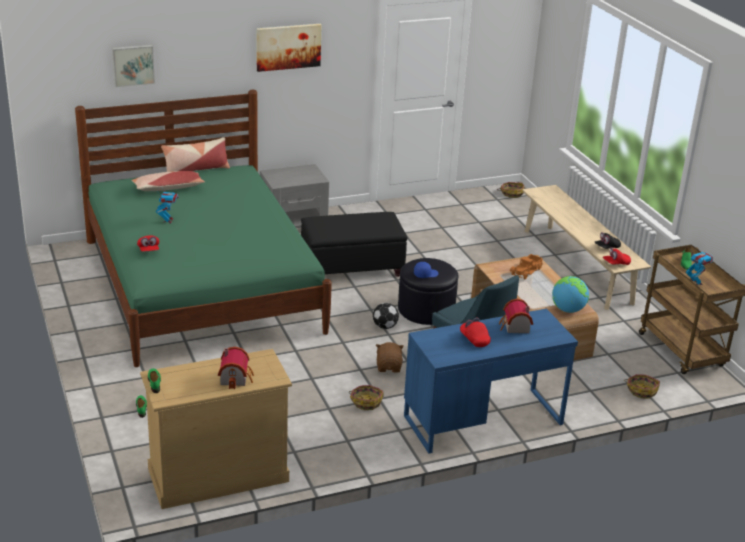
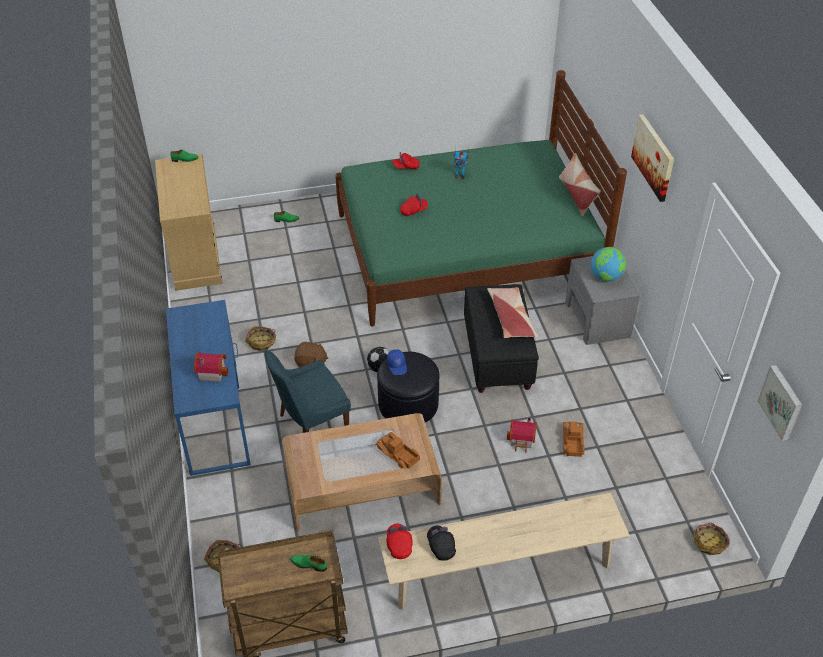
camera: 100 degrees right, 15 degrees up
(133, 65) = (590, 68): picture -> picture (782, 402)
(168, 188) = (528, 177): pillow -> pillow (511, 318)
(236, 377) = (177, 194): toy house -> toy house (522, 440)
(441, 237) = (572, 442): none -> toy truck
(474, 339) = (200, 340): red cap -> red cap (414, 211)
(568, 310) = (309, 473): globe -> globe (606, 277)
(695, 283) = (261, 559): toy robot -> none

